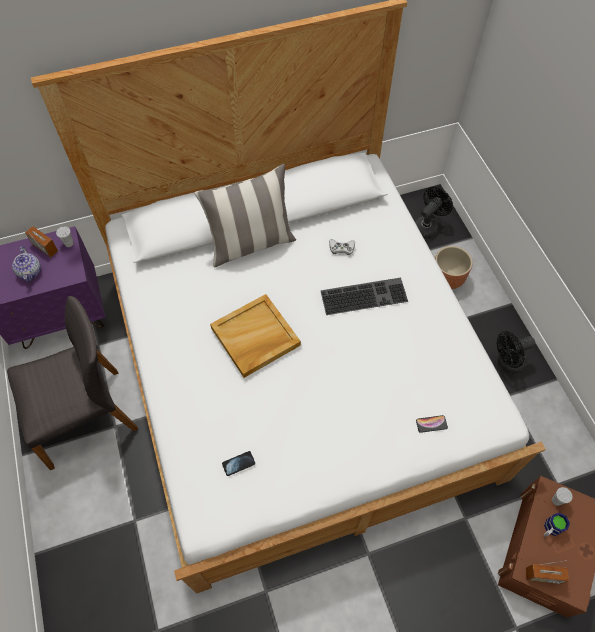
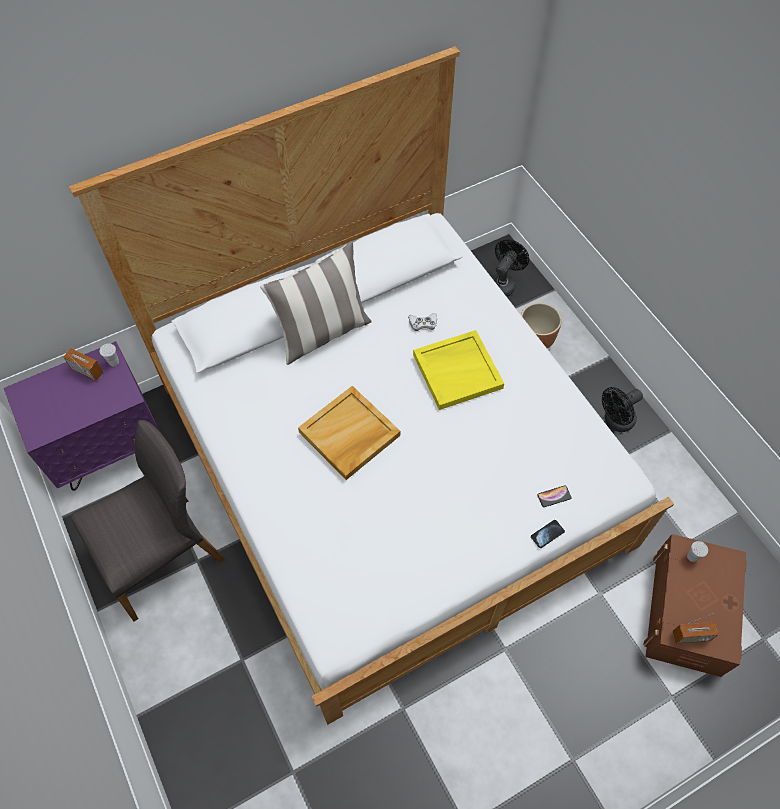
camera: 10 degrees left, 0 degrees up
(30, 272) = (76, 401): teapot -> none
(238, 463) = (360, 571): phone -> phone (547, 534)
(364, 295) = (458, 371): keyboard -> yellow tray
(550, 529) = (690, 587): mug -> none

